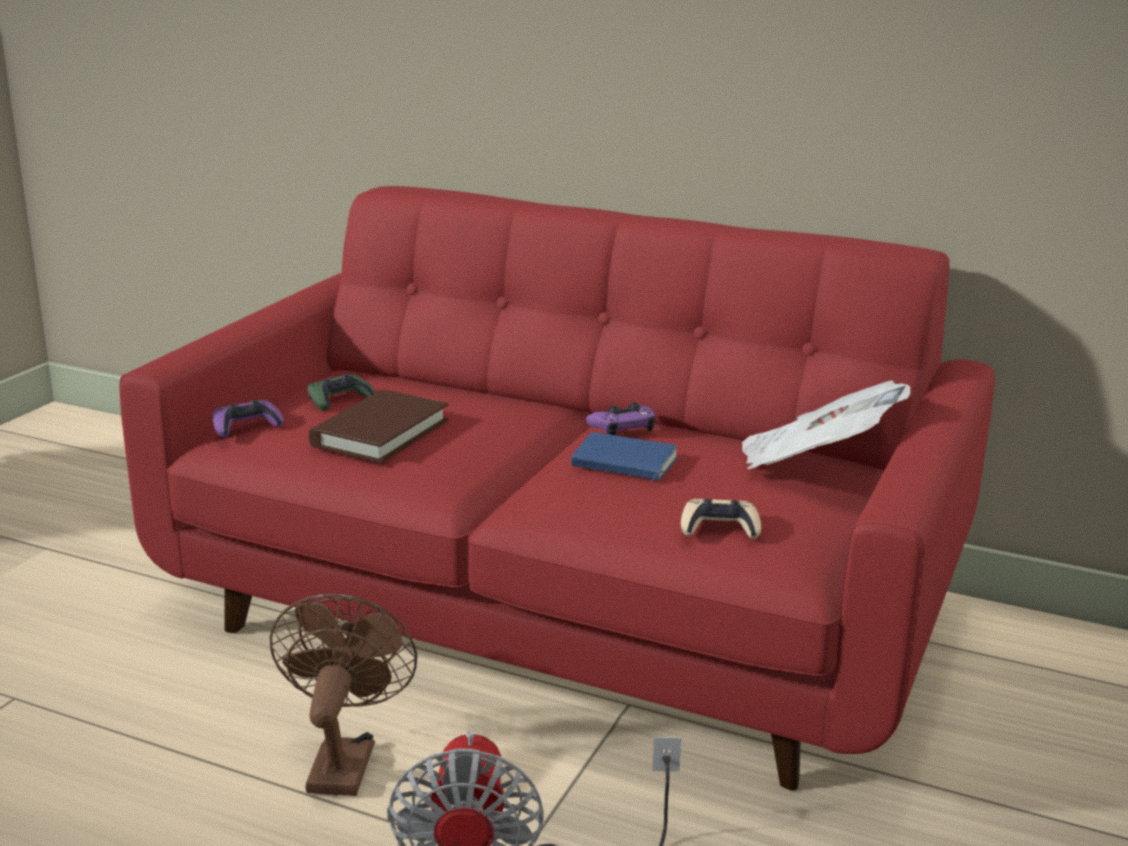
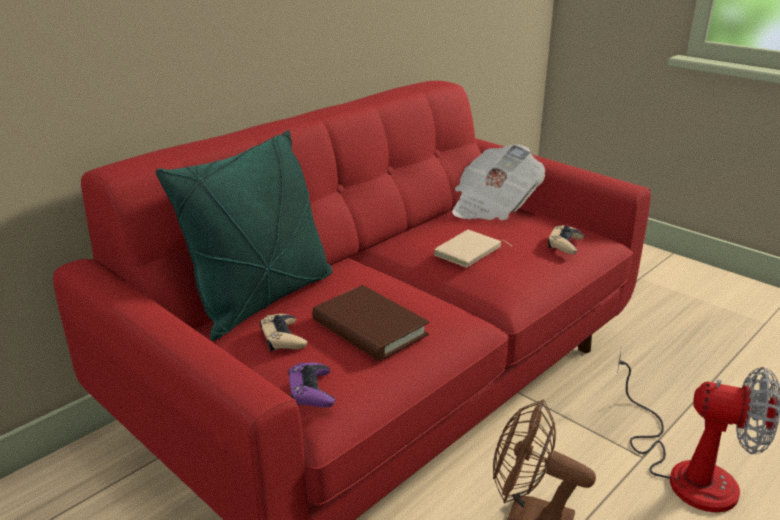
camera: 70 degrees left, 5 degrees up
(339, 399) = (283, 338): green game controller -> beige game controller
(420, 381) = (263, 299): none -> green pillow
(622, 427) = (411, 243): purple game controller -> none
(623, 464) = (469, 253): blue book -> beige book

